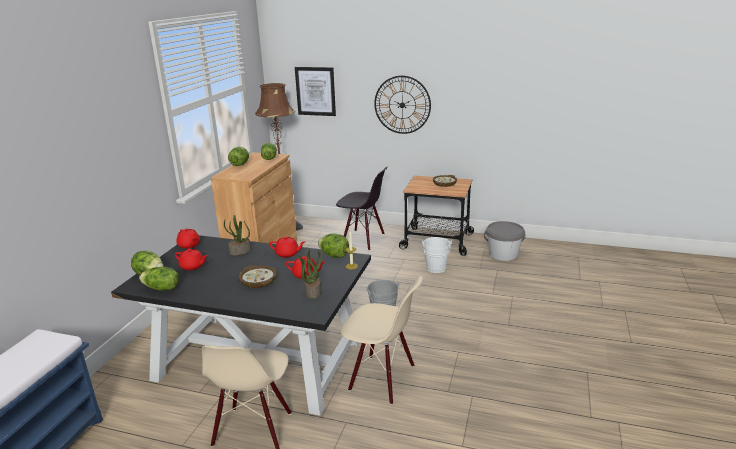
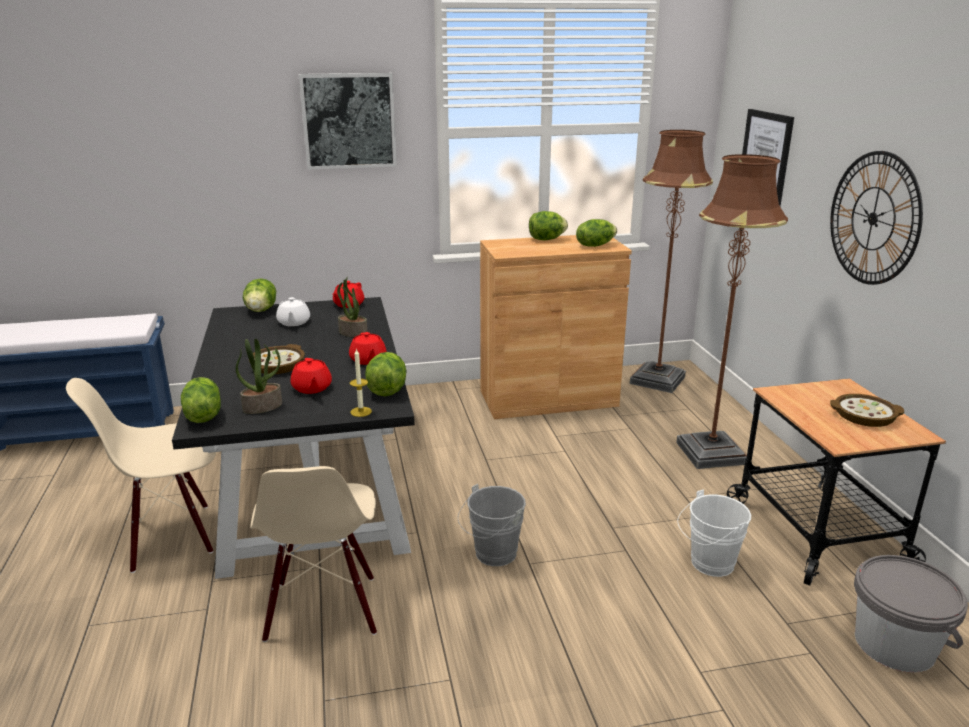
camera: 60 degrees right, 0 degrees up
(122, 119) = (349, 121): none -> picture
(161, 289) = (230, 326): lettuce -> lettuce (202, 415)
(192, 266) = (293, 323): red teapot -> white teapot
(363, 240) = (710, 453): black chair -> brown floor lamp

